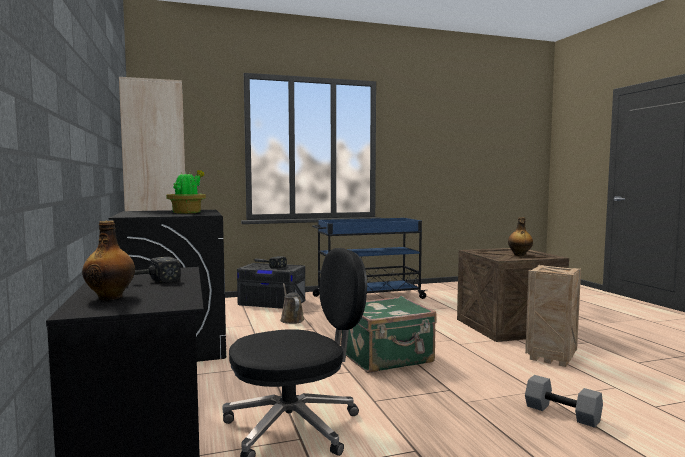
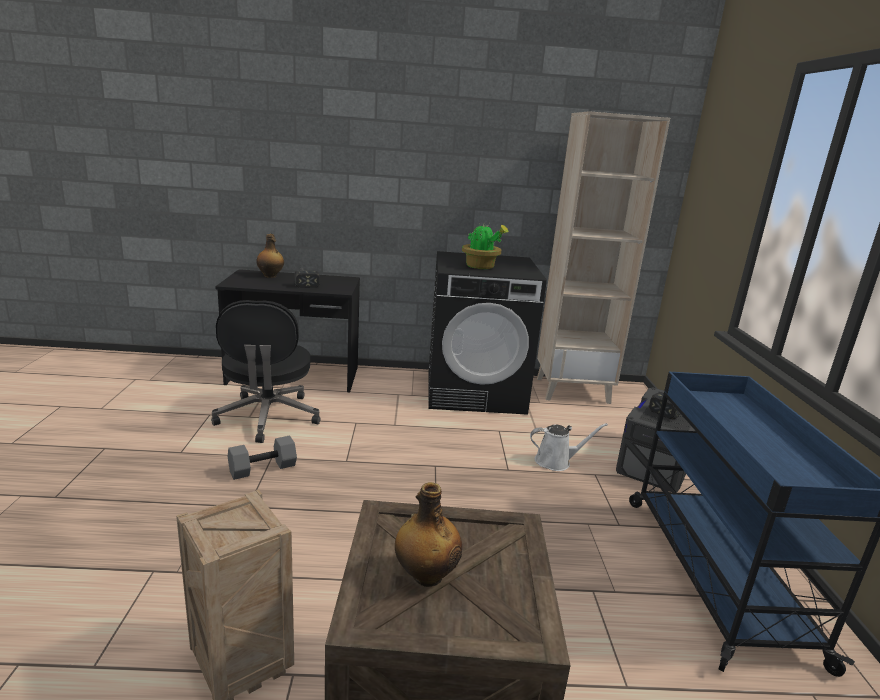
camera: 105 degrees right, 15 degrees up
(291, 319) = (556, 461): brown watering can -> white watering can
(387, 358) = (365, 495): green suitcase -> none
(563, 413) = (119, 559): grey dumbbell -> grey dumbbell (262, 469)

